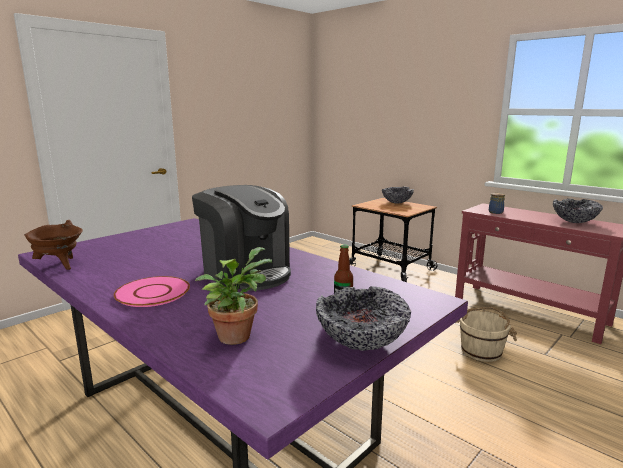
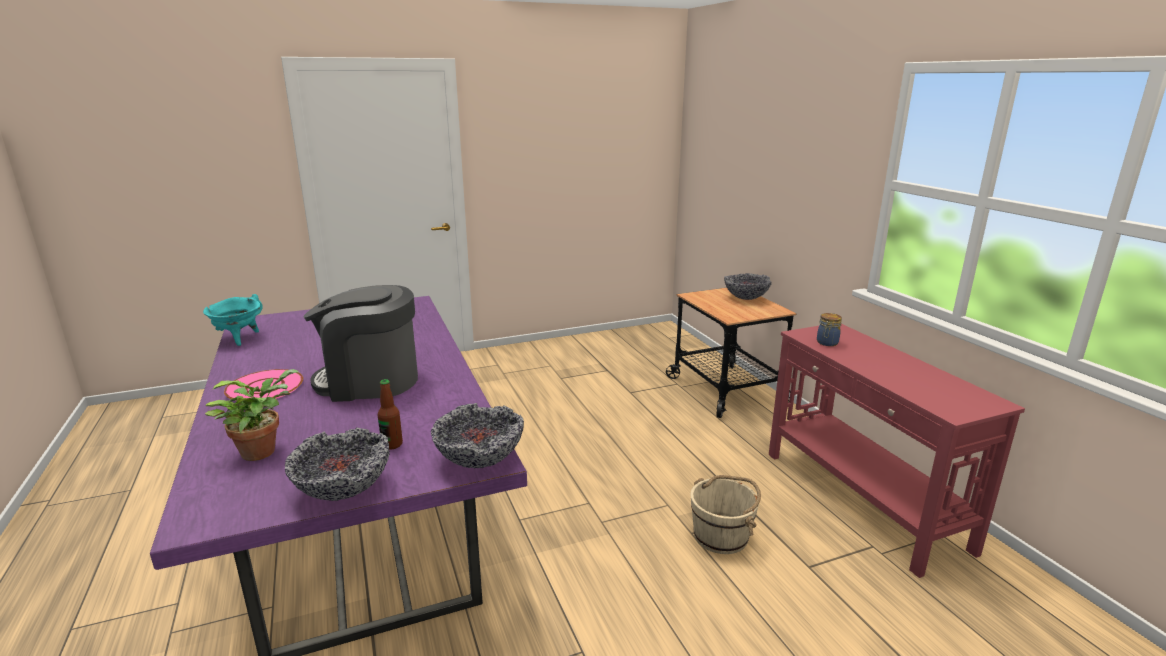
camera: 25 degrees right, 5 degrees up
(59, 265) = (239, 339): brown cooking pot -> turquoise cooking pot
(246, 273) = (369, 381): coffee machine -> coffee machine turned 105 degrees clockwise
(574, 222) = (926, 381): bowl -> bowl (479, 460)

